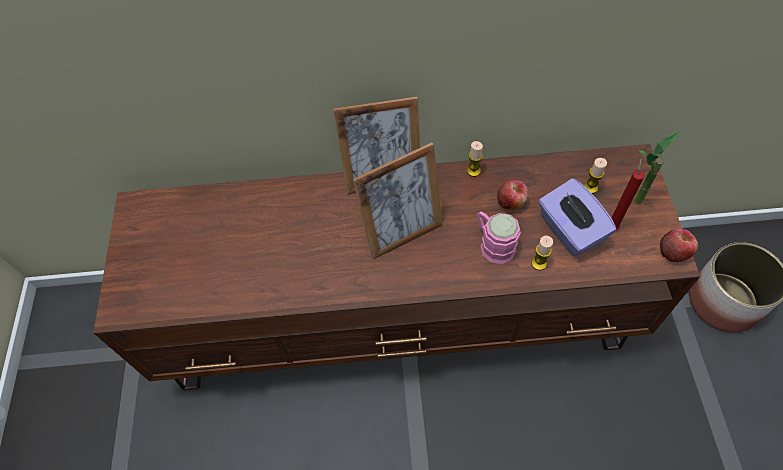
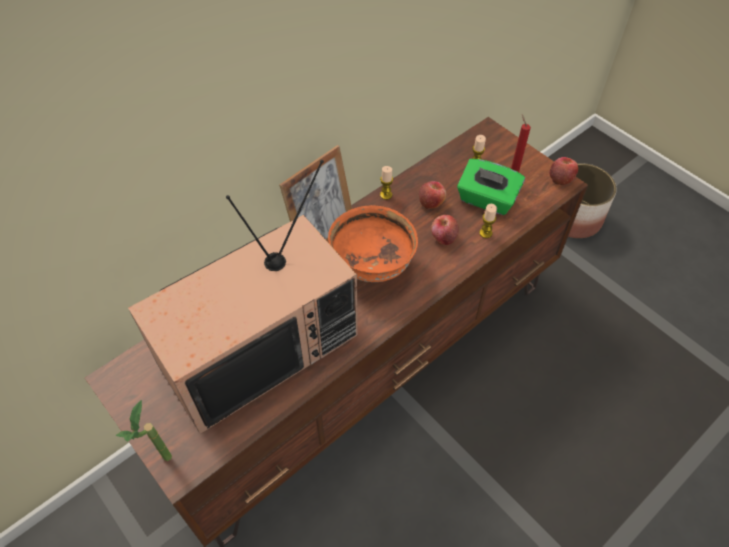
camera: 40 degrees left, 5 degrees down
(253, 247) = (260, 347): none -> television
(402, 233) = (372, 267): picture frame -> orange bowl
(492, 243) = (443, 237): pink mug -> apple
(569, 230) = (486, 200): purple tissue box -> green tissue box
(632, 205) = (511, 162): potted plant -> potted plant (163, 465)

